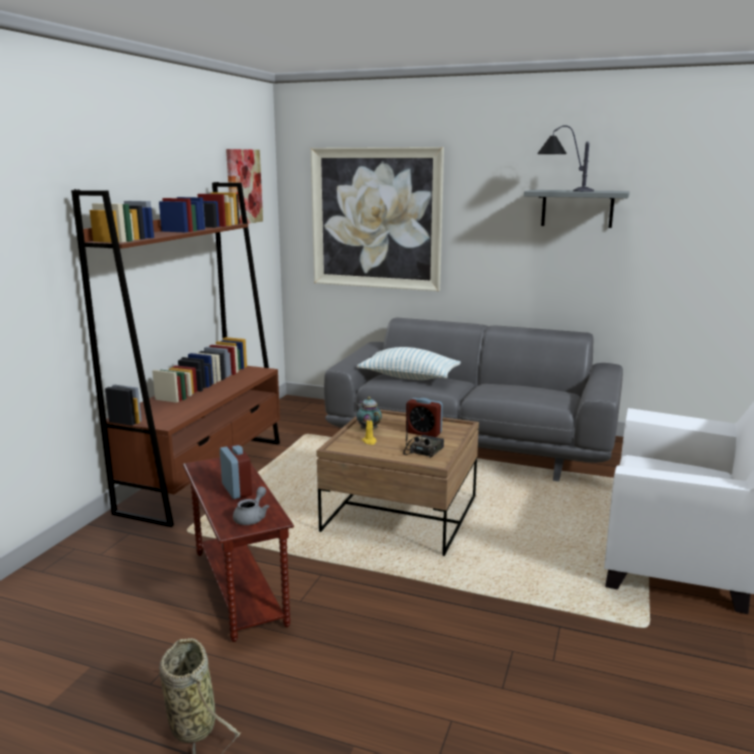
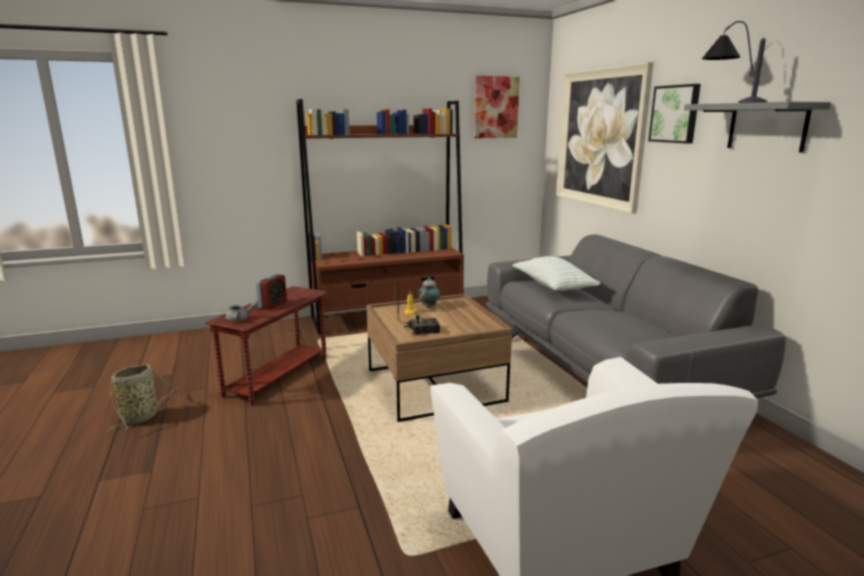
camera: 50 degrees right, 0 degrees up
(423, 433) = (456, 321): alarm clock -> none
(478, 196) = (675, 114): none -> picture

